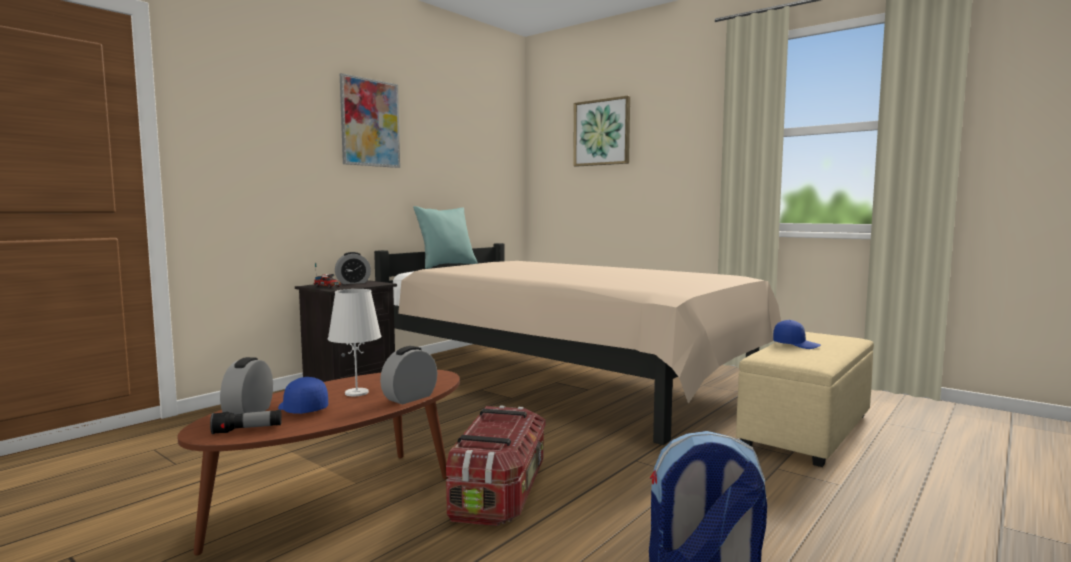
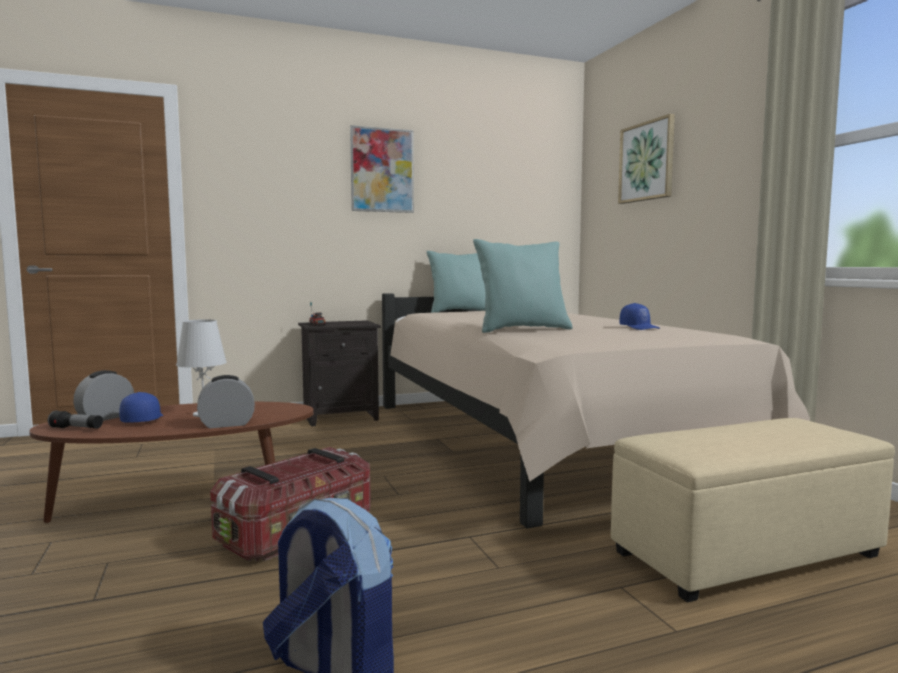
camera: 30 degrees right, 0 degrees up
(353, 283) = (348, 322): alarm clock -> none
(588, 280) = (522, 330): none -> turquoise pillow
(796, 344) = (732, 431): blue cap -> blue cap (639, 327)

